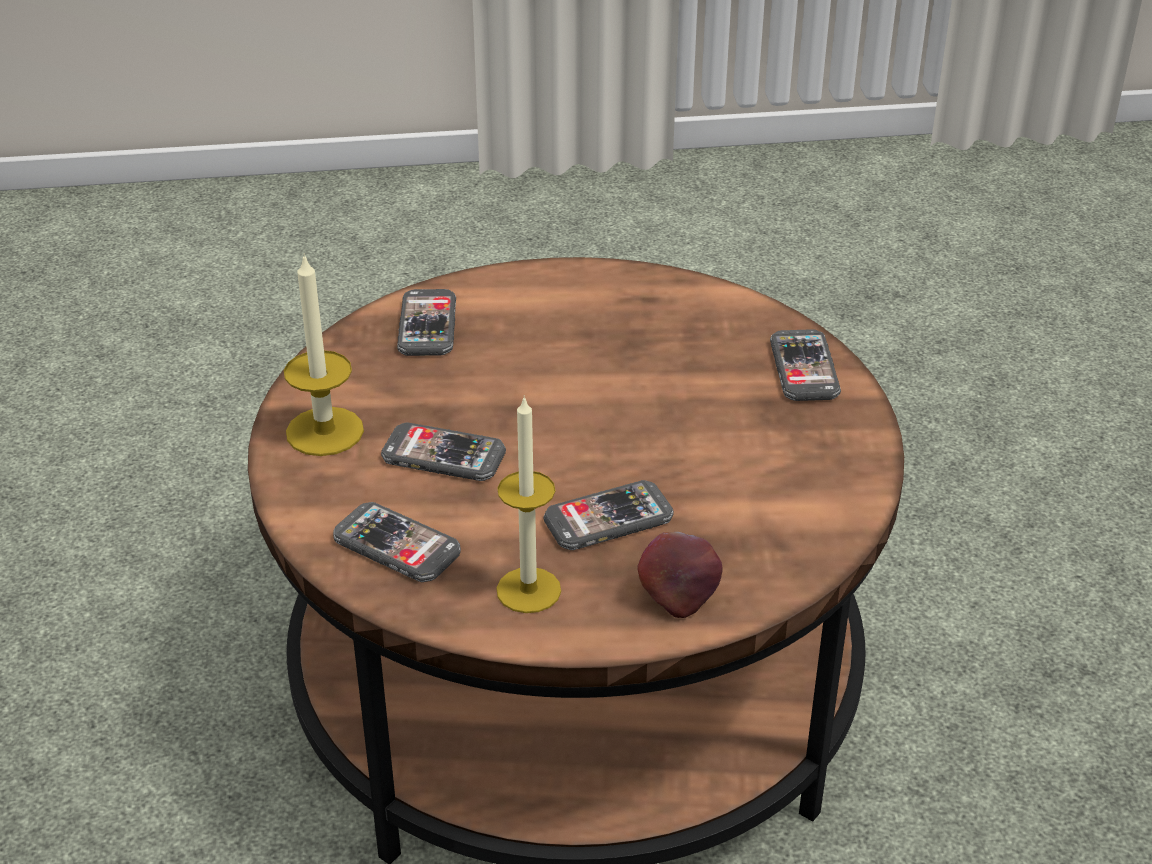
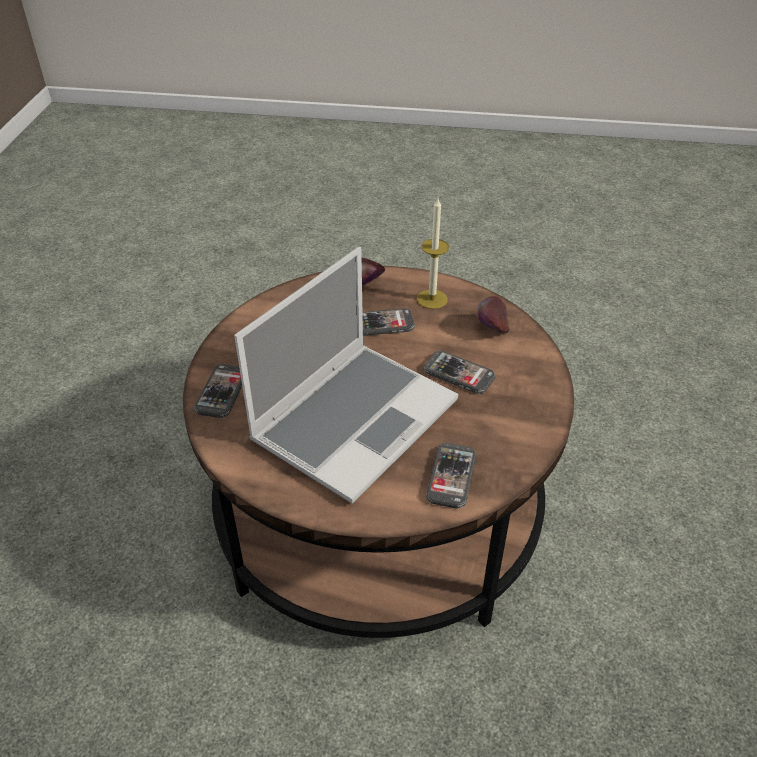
camera: 165 degrees left, 5 degrees up
(325, 431) = (527, 402): candle -> none
(397, 545) = (491, 329): phone -> apple
(586, 368) = (355, 419): none -> laptop

